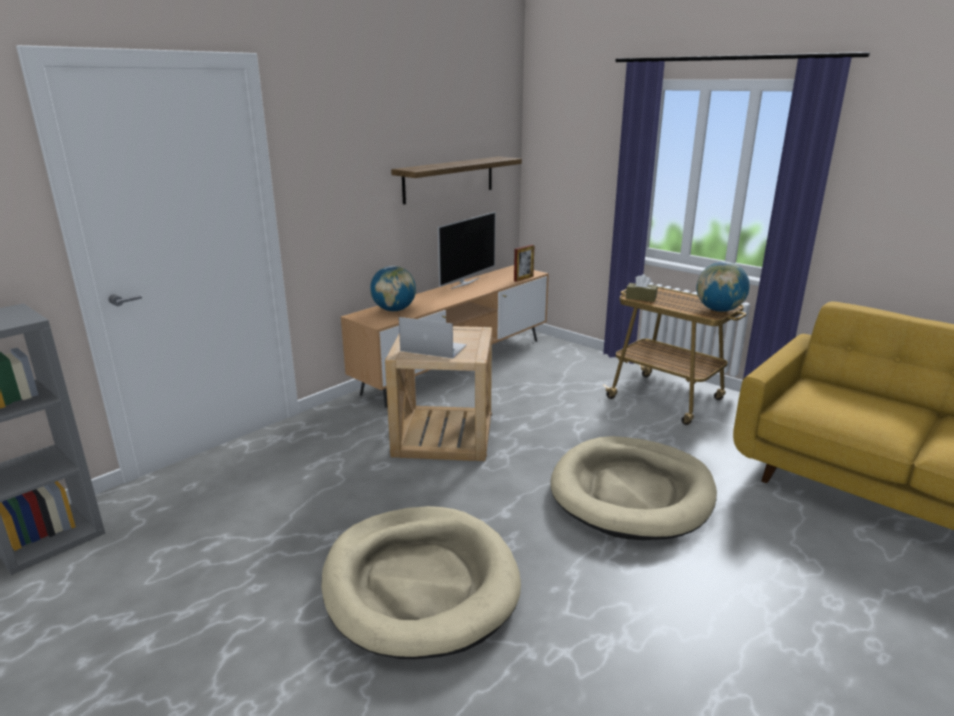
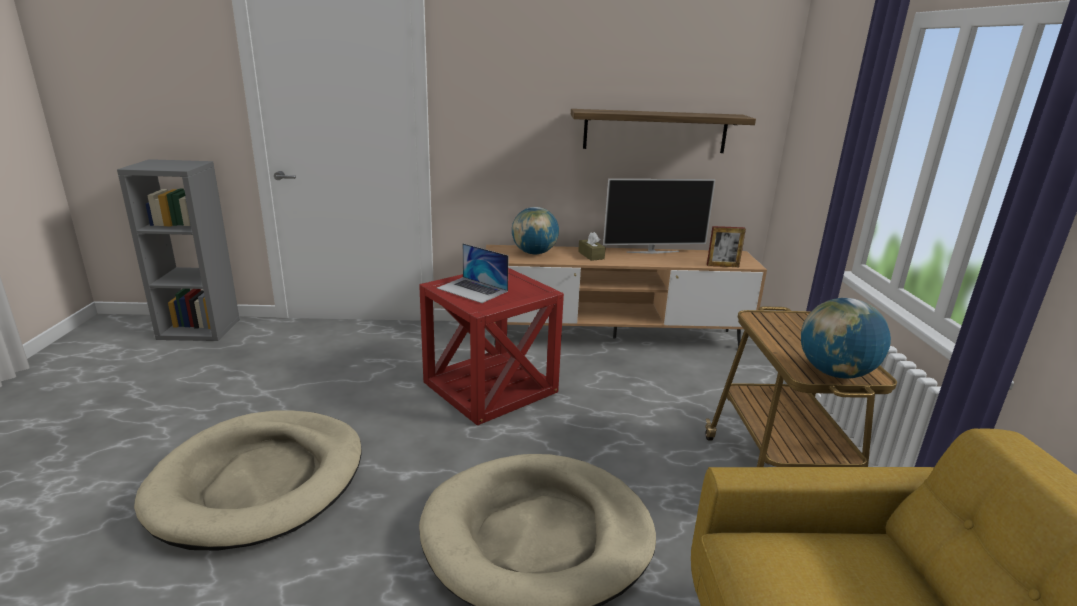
camera: 45 degrees right, 0 degrees up
(433, 348) = (472, 289): laptop -> laptop turned 150 degrees clockwise
(443, 435) = (490, 387): beige side table -> red side table
(641, 298) = (763, 321): brown tissue box -> brown tissue box (591, 255)

